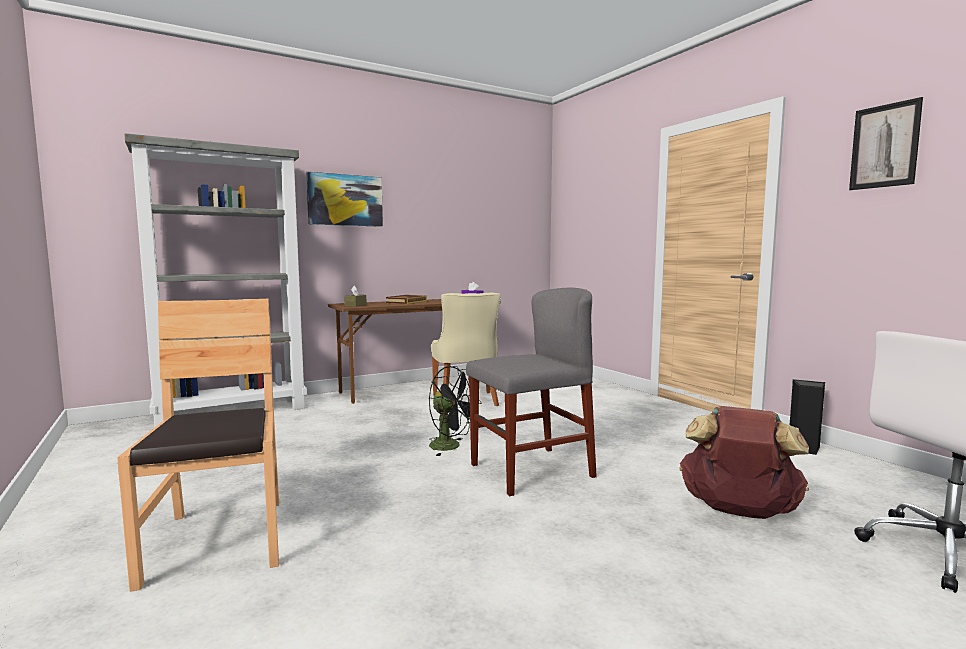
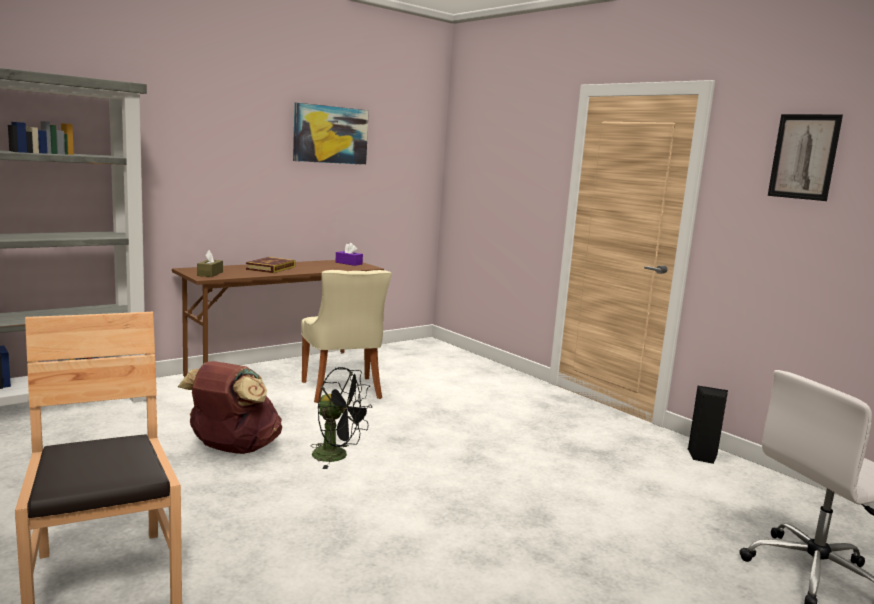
camera: 10 degrees left, 5 degrees up
(345, 200) = (196, 138): picture -> picture (330, 134)
(531, 470) = (430, 487): grey chair -> none
(738, 512) = (637, 532): brown backpack -> brown backpack (232, 449)

